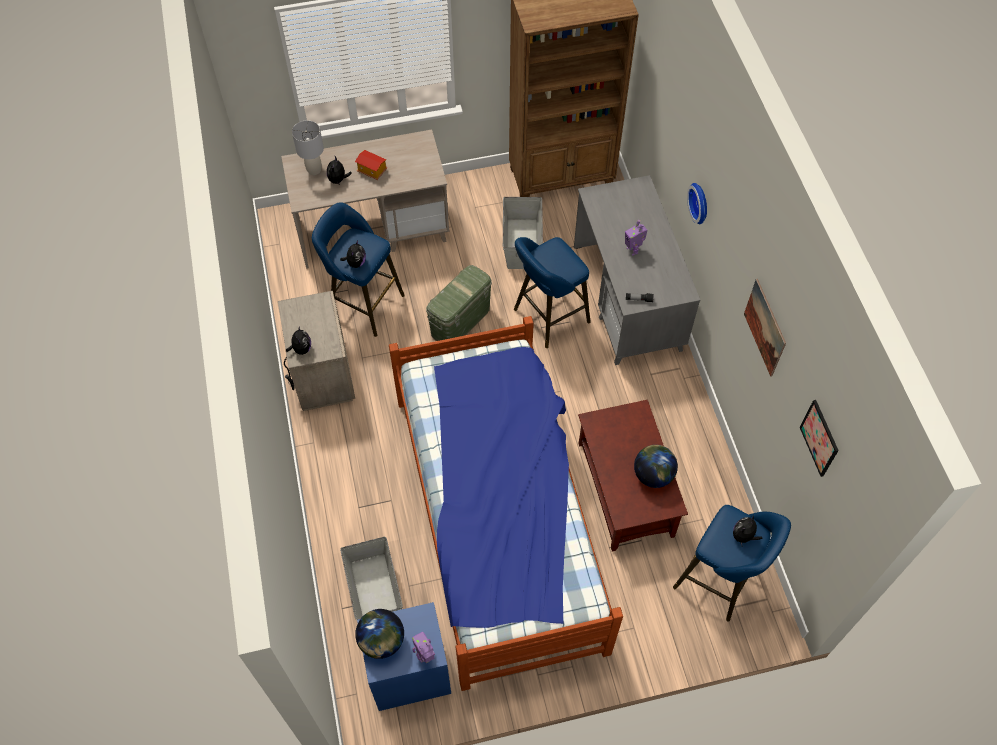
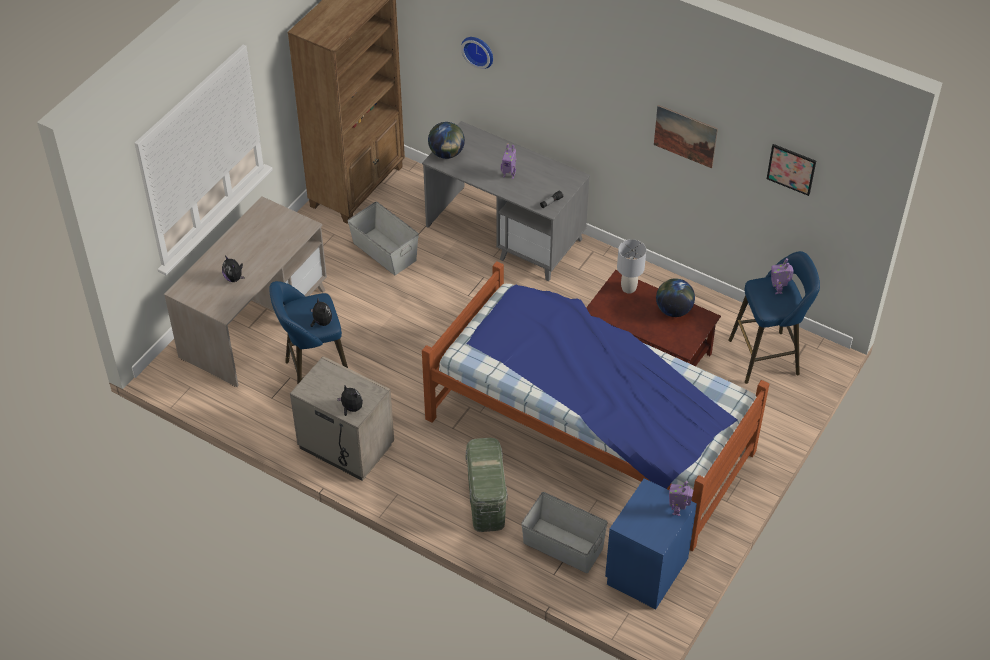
camera: 45 degrees left, 10 degrees down
(314, 170) = (205, 284): grey table lamp -> grey table lamp (628, 288)
(371, 171) = (253, 254): toy house -> none
(382, 641) = (641, 526): globe -> globe (446, 153)
(460, 321) = (404, 334): green storage box -> green storage box (486, 501)
(548, 318) = (465, 286): blue stool -> none
(700, 202) = (549, 97): wall clock -> wall clock (479, 50)
(743, 536) = (778, 289): plush toy -> toy robot

